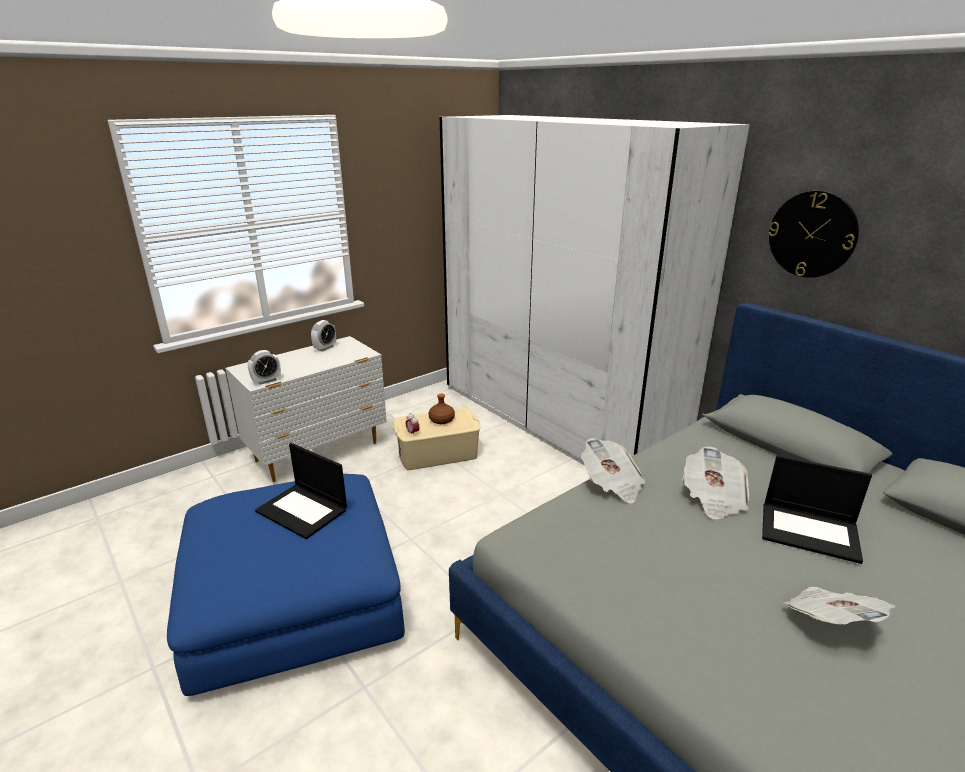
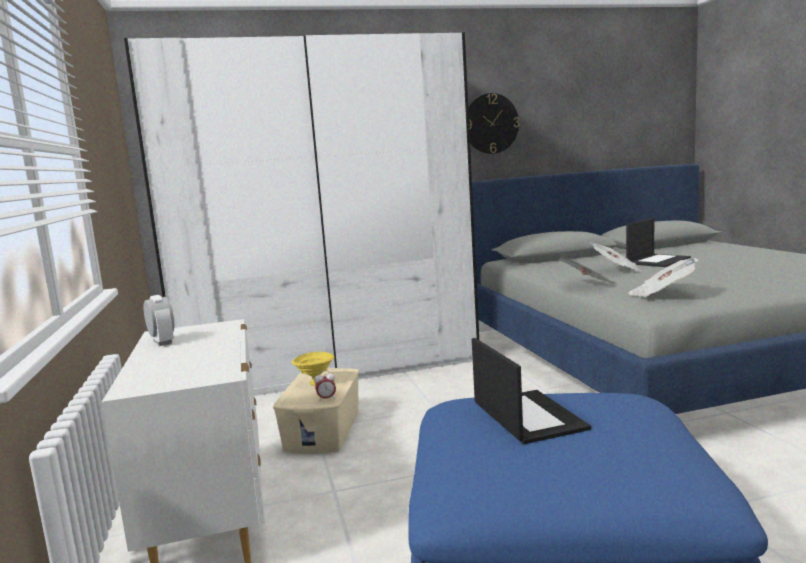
camera: 65 degrees left, 15 degrees down
(266, 381) = (224, 370): alarm clock -> none
(303, 510) = (527, 416): laptop -> laptop turned 75 degrees counterclockwise
(441, 420) = (315, 383): brown bottle -> yellow bowl
(830, 621) = (743, 266): newspaper -> newspaper (662, 294)

